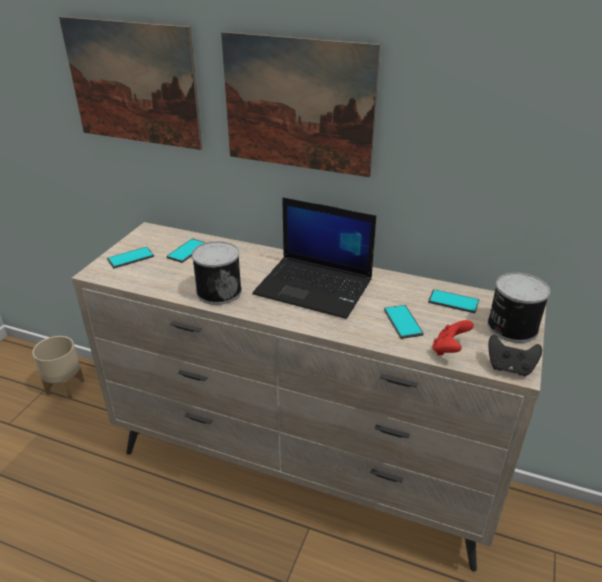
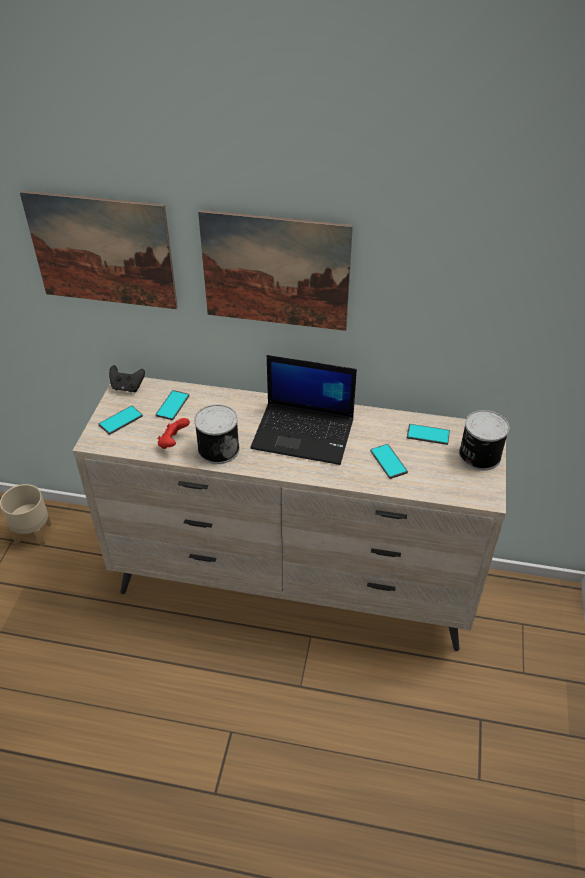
camera: 10 degrees left, 10 degrees up
(449, 349) = (431, 484): red game controller -> red game controller (173, 442)
(509, 368) = (481, 495): black game controller -> black game controller (127, 387)

